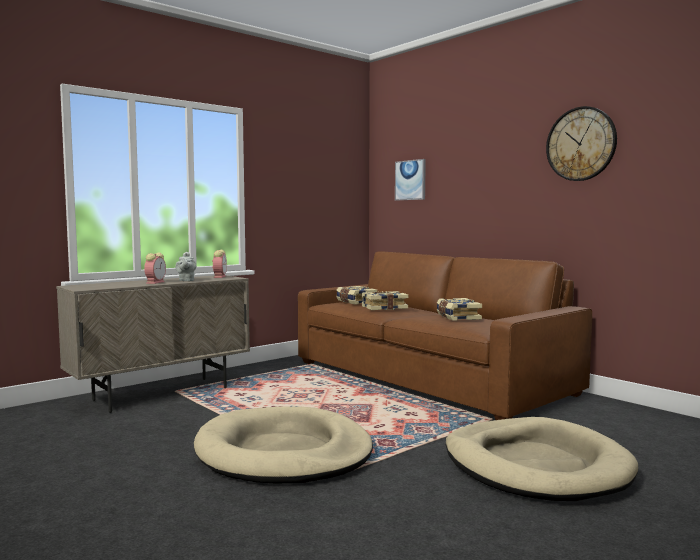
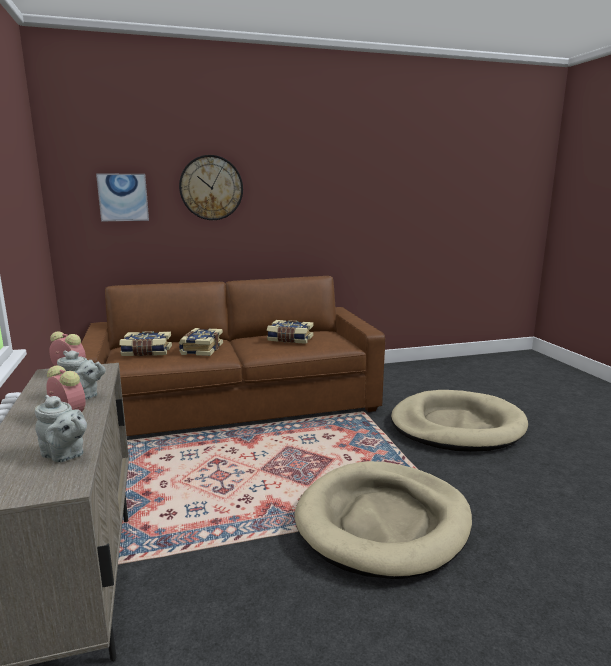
camera: 65 degrees left, 10 degrees up
(112, 286) = (65, 455): none -> grey teapot
(581, 144) = (323, 176): wall clock -> wall clock (211, 188)

